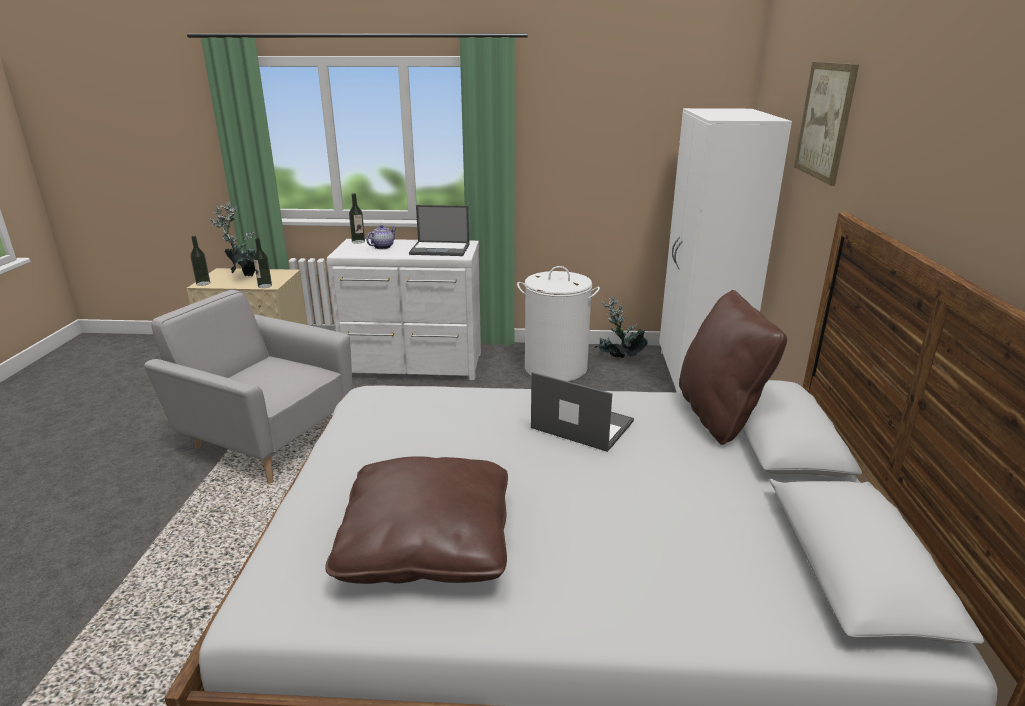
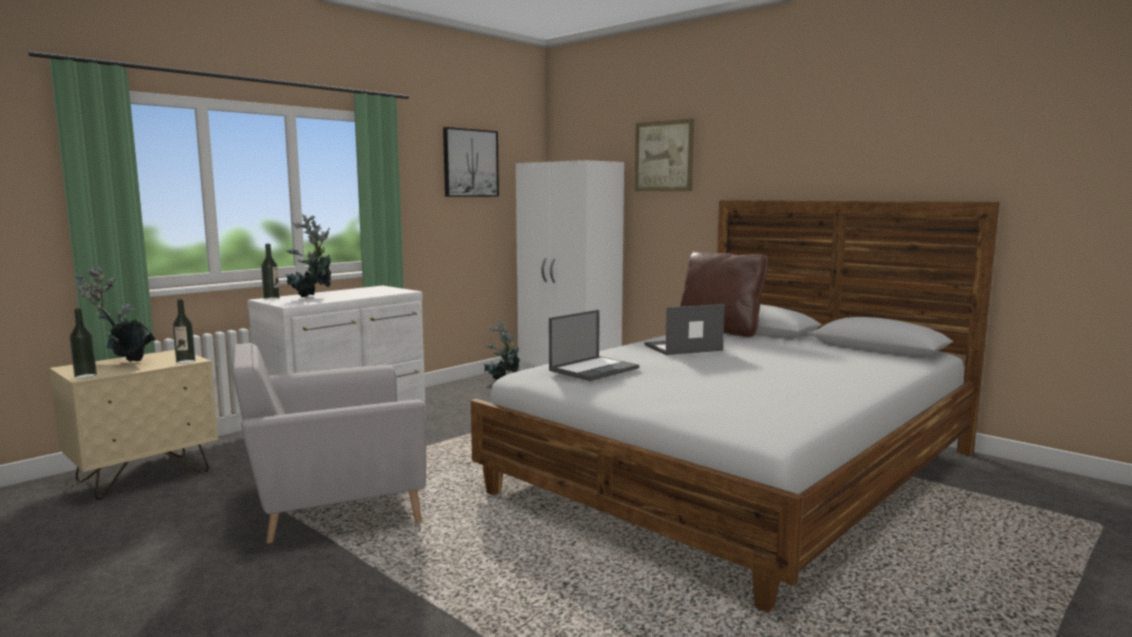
camera: 50 degrees left, 15 degrees down
(382, 247) = (312, 297): teapot -> potted plant
(426, 544) = (759, 393): brown pillow -> none
(441, 249) = (373, 291): laptop -> laptop (594, 369)
(555, 368) = (471, 396): white laundry basket -> none
(624, 107) = (470, 163): none -> picture

